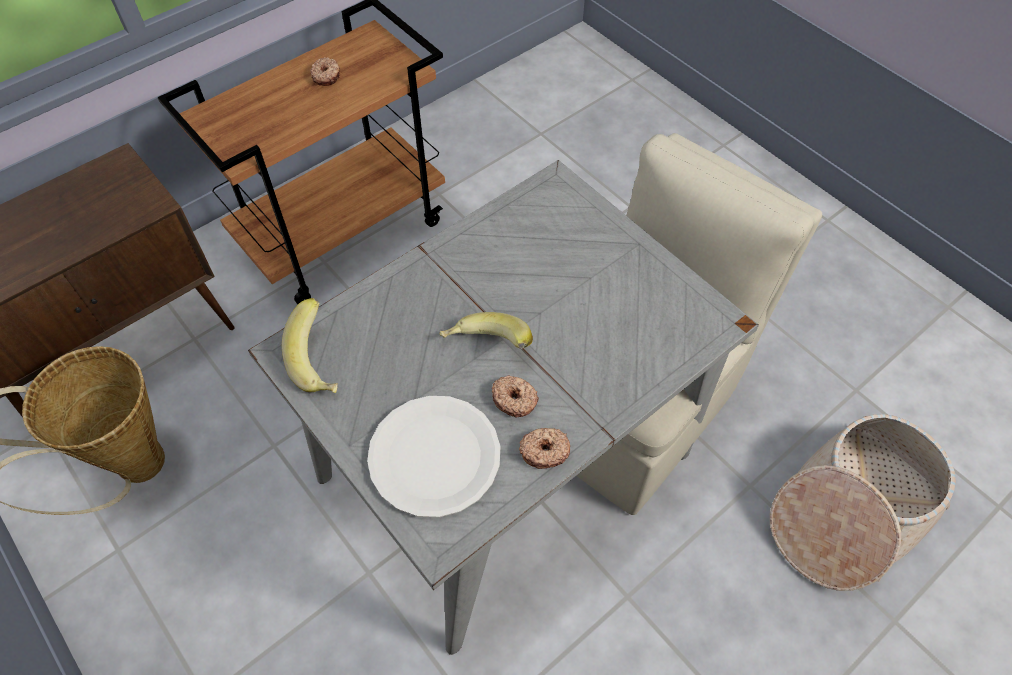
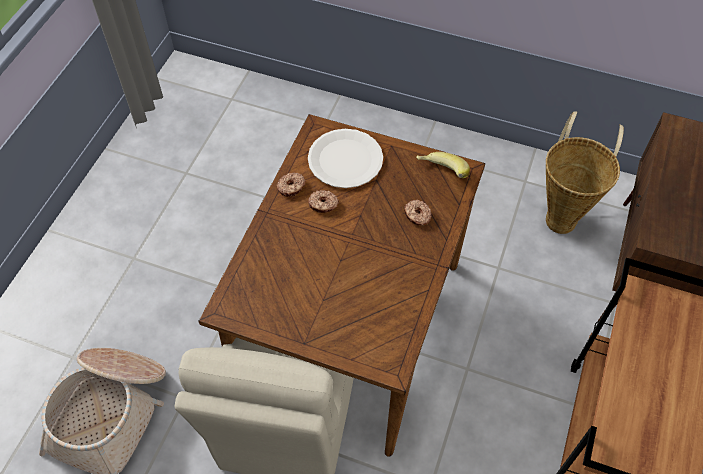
camera: 150 degrees right, 0 degrees up
(327, 76) = (662, 404): donut -> donut (417, 215)
(486, 348) = (357, 224): banana -> none
(507, 463) = (351, 330): grey dining table -> brown dining table

